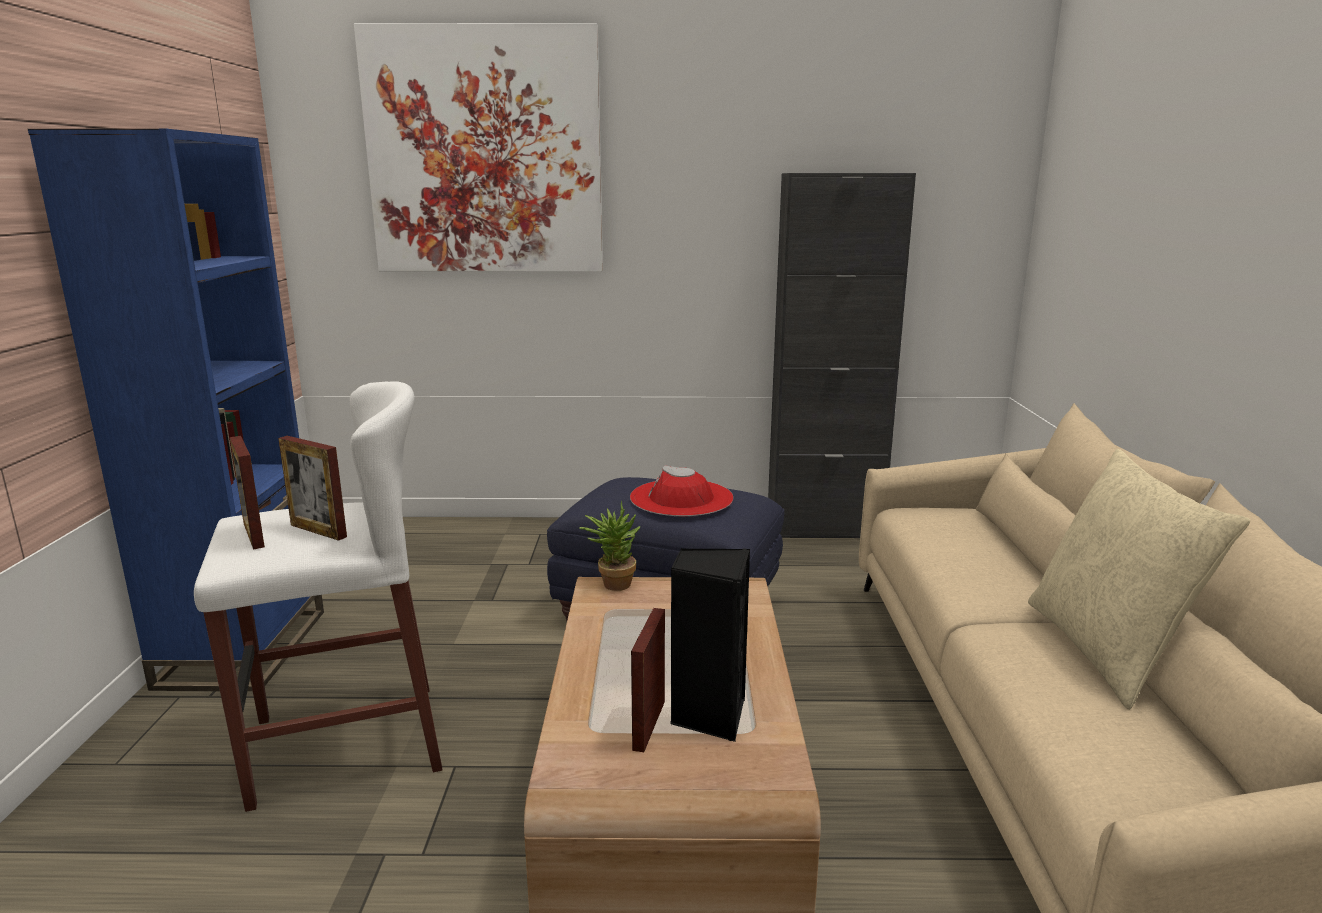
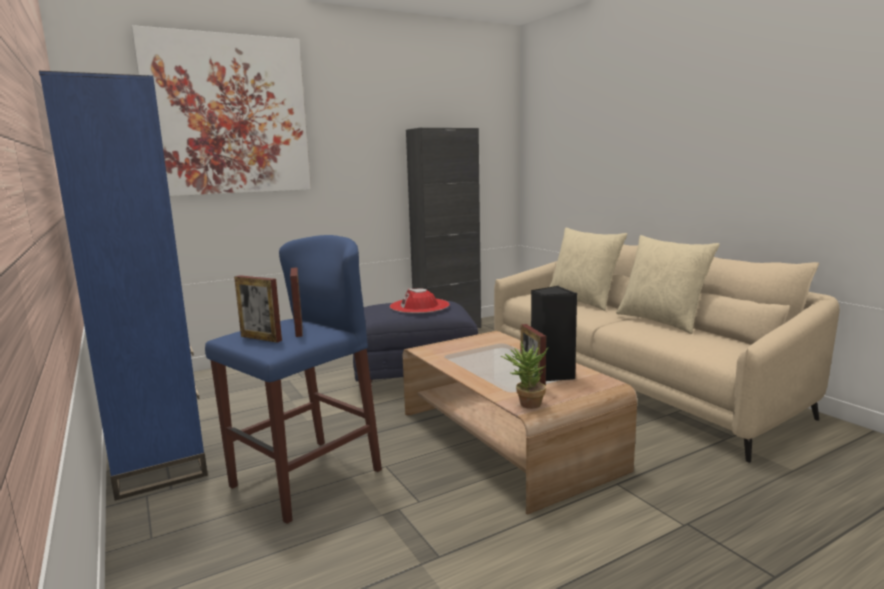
camera: 30 degrees left, 5 degrees down
(318, 531) = (299, 330): picture frame -> picture frame turned 75 degrees clockwise
(346, 744) = (306, 478): white stool -> blue stool
(612, 583) = (428, 346): potted plant -> potted plant (526, 404)
(1006, 552) = (583, 301): none -> beige pillow

